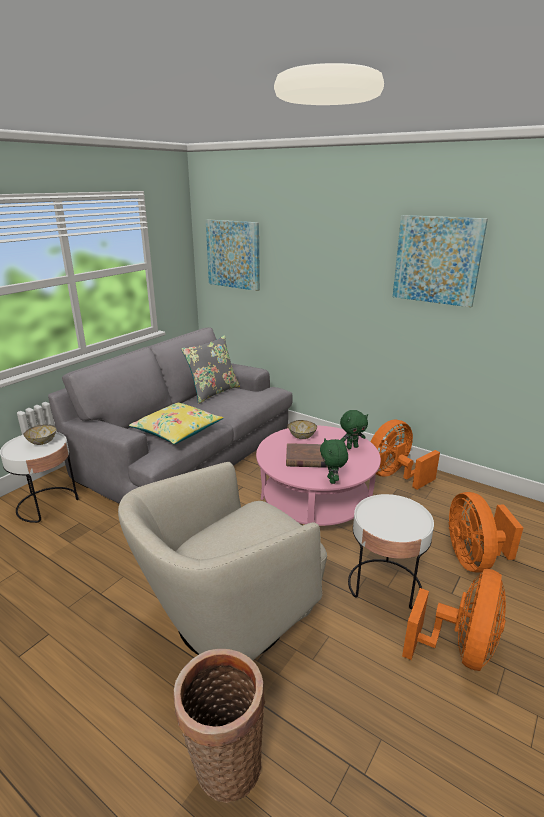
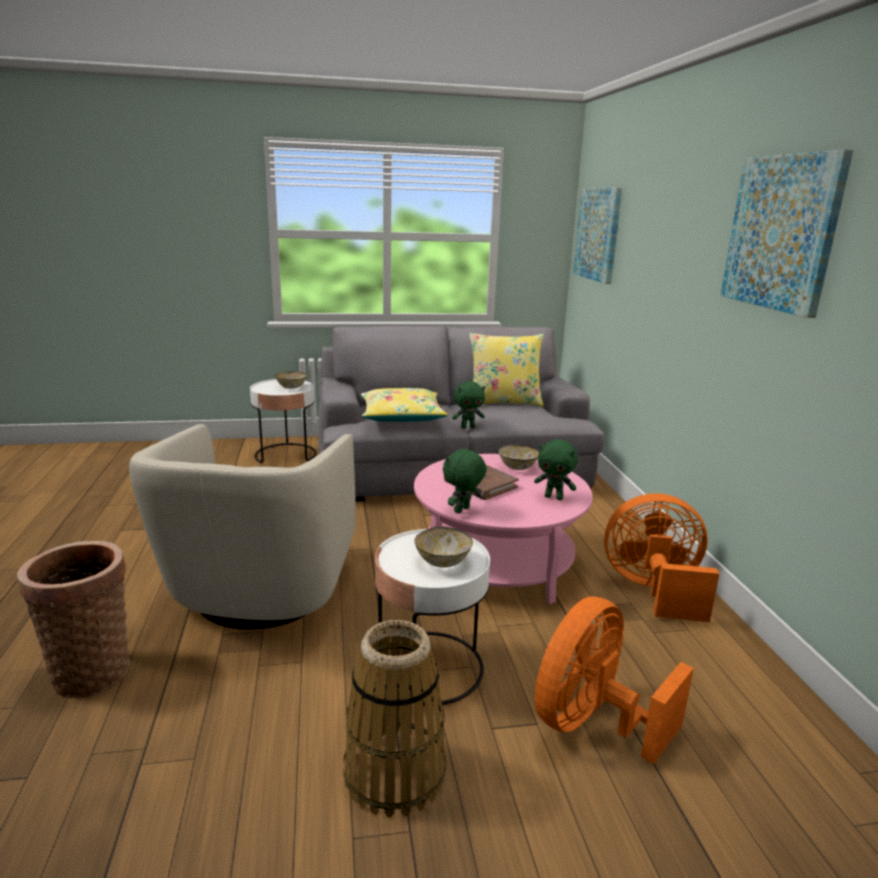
camera: 45 degrees right, 5 degrees down
(213, 392) = (504, 402): grey pillow -> yellow pillow
(226, 421) = (468, 427): none -> green plush toy
(229, 616) = (261, 593): beige armchair -> beige armchair turned 90 degrees counterclockwise
(401, 516) = (443, 561): none -> bowl
(459, 649) = (395, 773): orange fan -> basket

